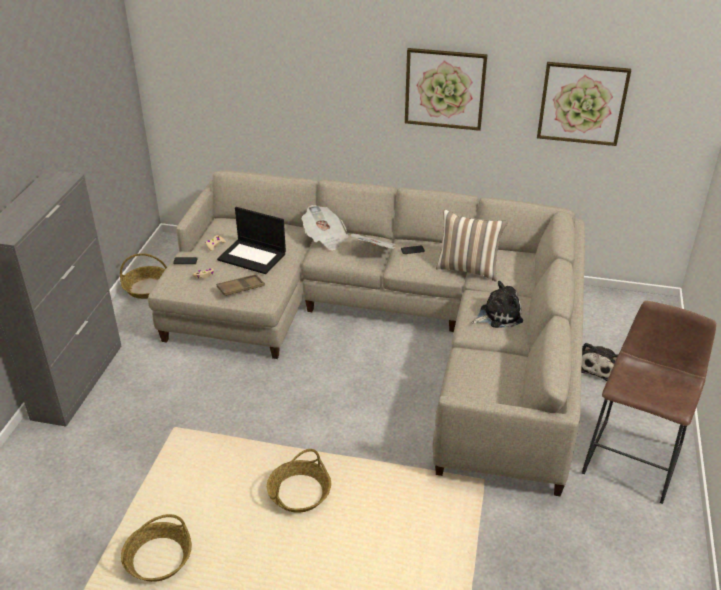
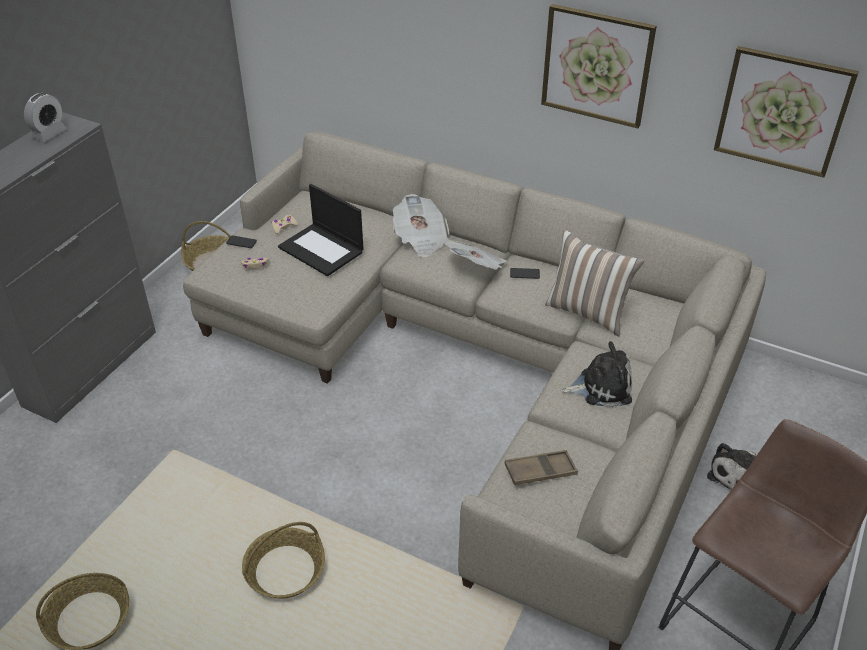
camera: 15 degrees right, 5 degrees up
(45, 186) = (49, 134): none -> alarm clock
(241, 288) = (291, 289): brown tray -> brown tray (540, 471)

